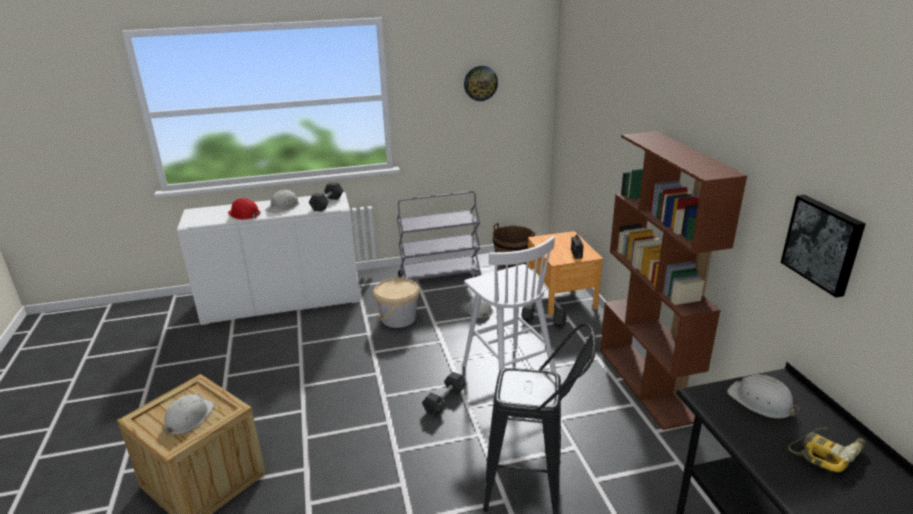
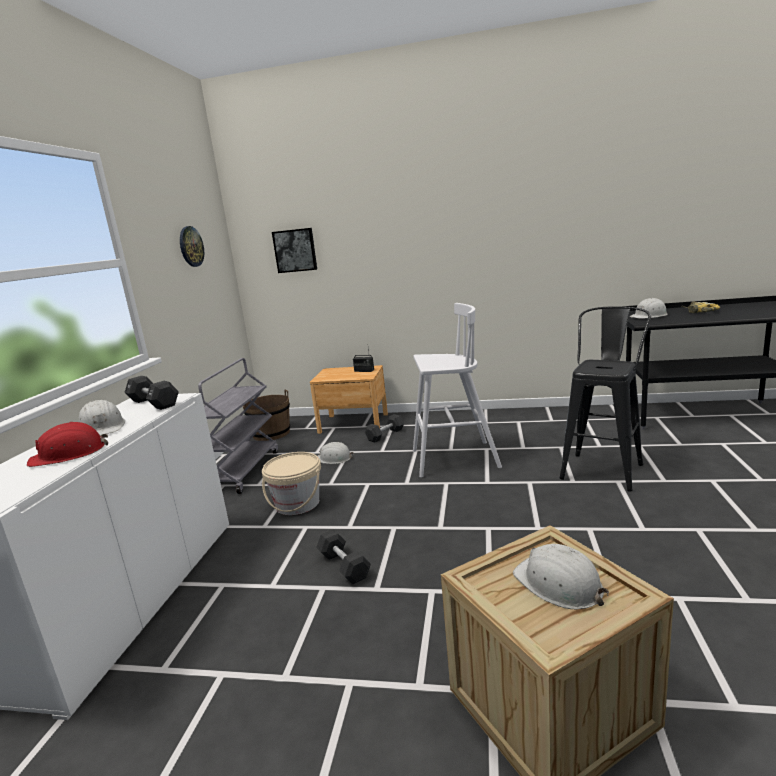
camera: 65 degrees left, 10 degrees down
(444, 401) = (470, 493): black dumbbell -> black dumbbell (344, 566)
(646, 383) = (496, 414): brown bookcase -> none
(823, 244) = (616, 223): picture -> picture (295, 250)

